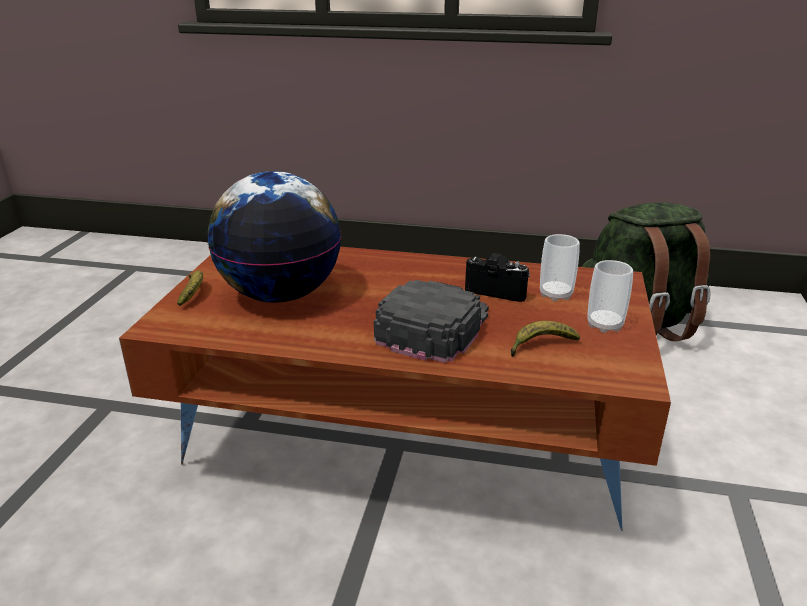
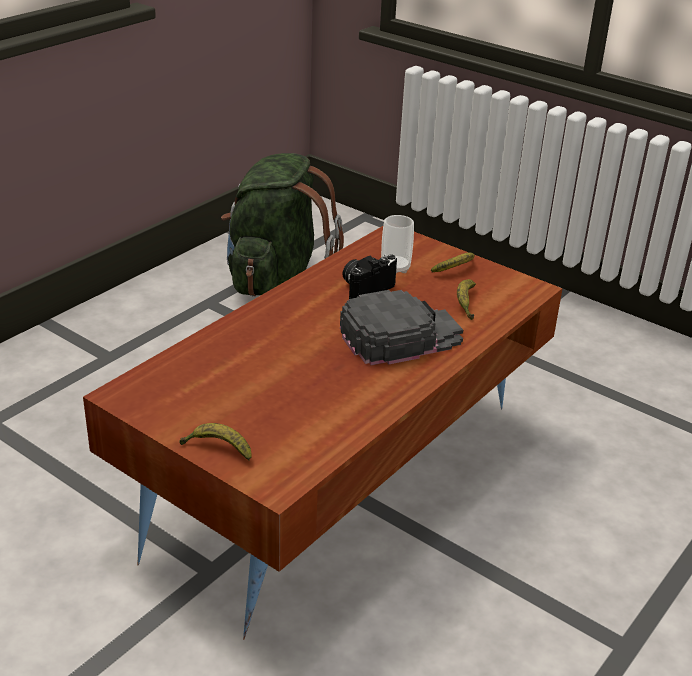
camera: 65 degrees left, 5 degrees up
(281, 294) = (273, 396): globe -> none
(434, 325) = (400, 335): black cap -> black cap turned 105 degrees clockwise
(604, 325) = (456, 269): cup -> banana

